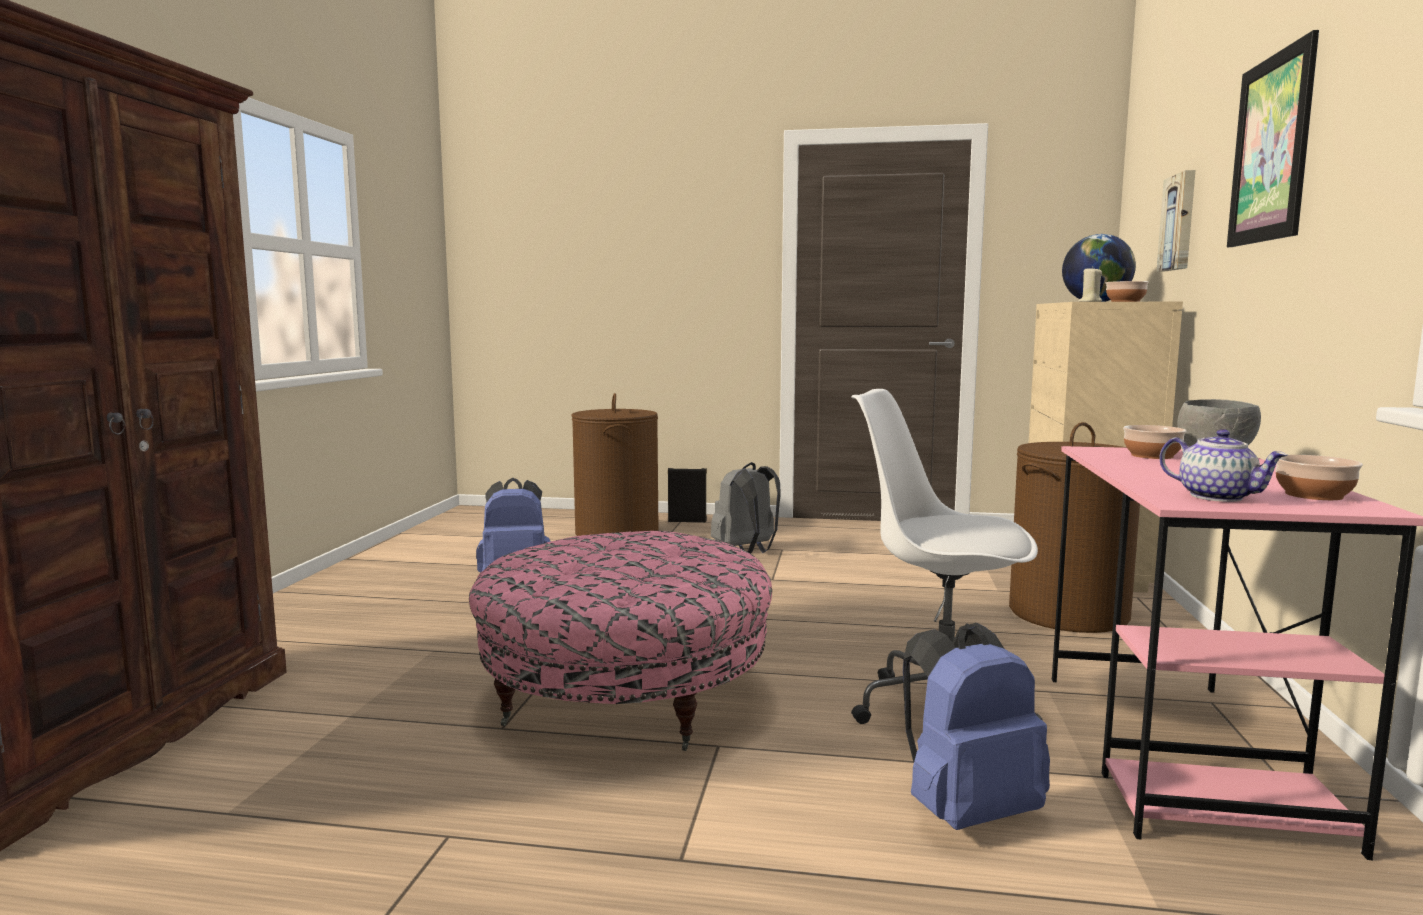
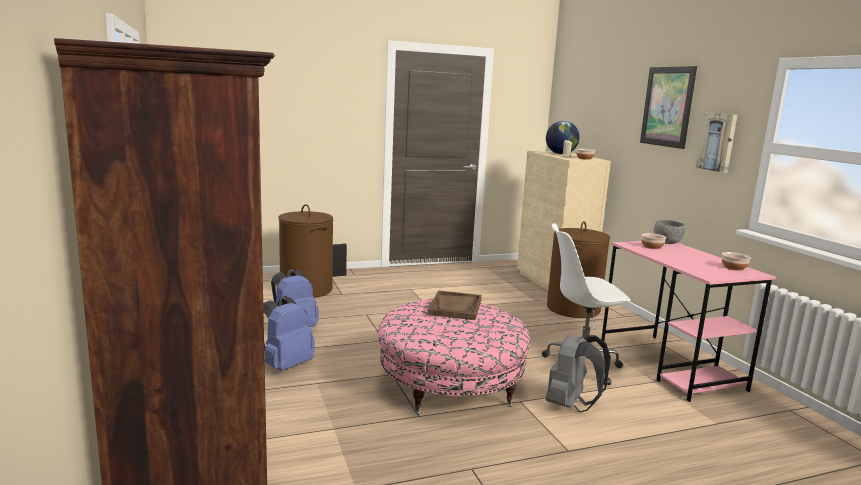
camera: 30 degrees left, 5 degrees up
(658, 543) = (455, 307): none -> brown tray
(747, 551) = (394, 293): grey backpack -> grey backpack (571, 405)
(966, 811) = (633, 405): blue backpack -> blue backpack (286, 365)
(1179, 222) = (602, 120): picture -> picture (717, 142)
(1218, 497) = (713, 272): teapot -> none

